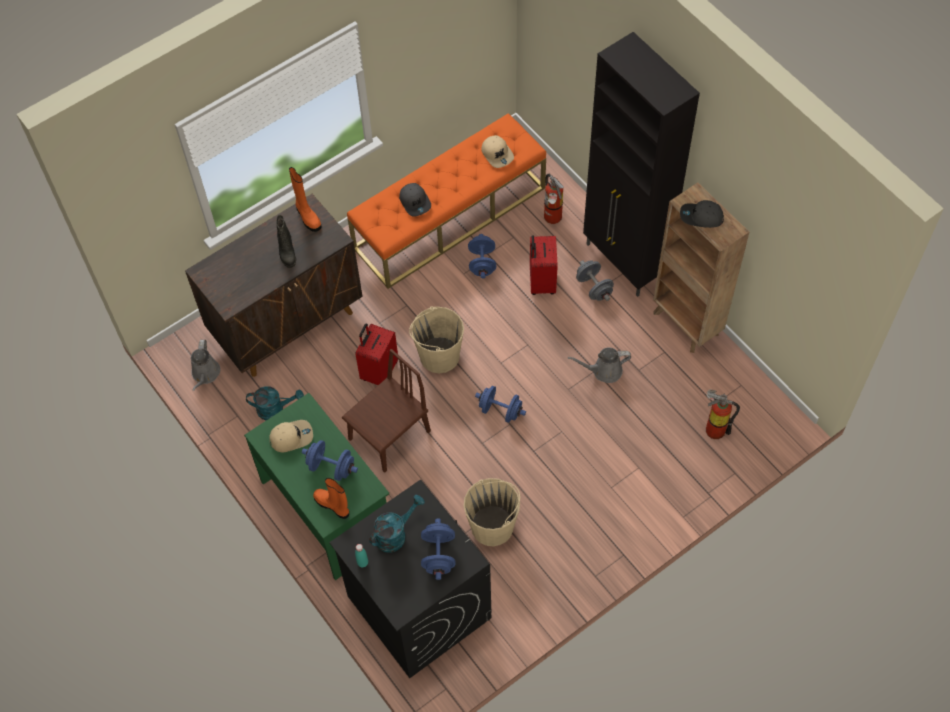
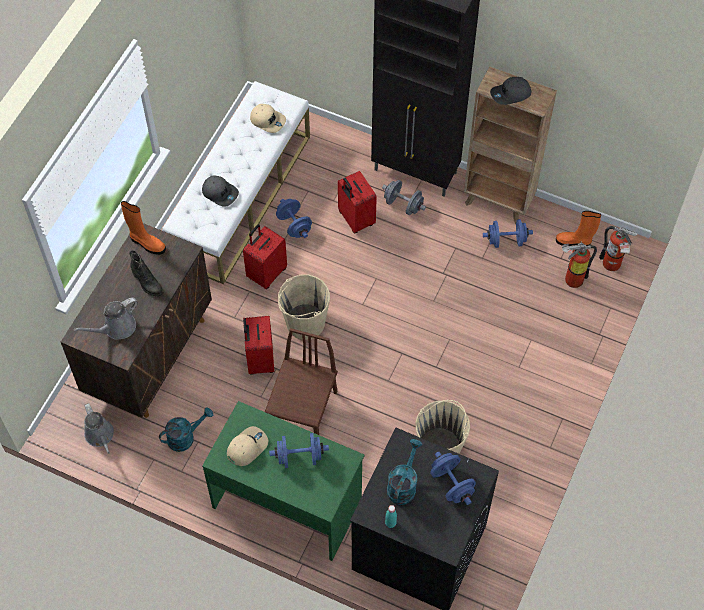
camera: 30 degrees left, 0 degrees up
(333, 505) = (322, 489): orange boot -> orange boot (574, 241)
(431, 296) = (266, 273): none -> red suitcase
(449, 217) = (241, 197): orange bench -> white bench
(500, 410) = (387, 345): blue dumbbell -> blue dumbbell (506, 240)
(552, 219) = (332, 161): fire extinguisher -> fire extinguisher (613, 266)
(604, 371) = (454, 271): grey watering can -> grey watering can (116, 328)

